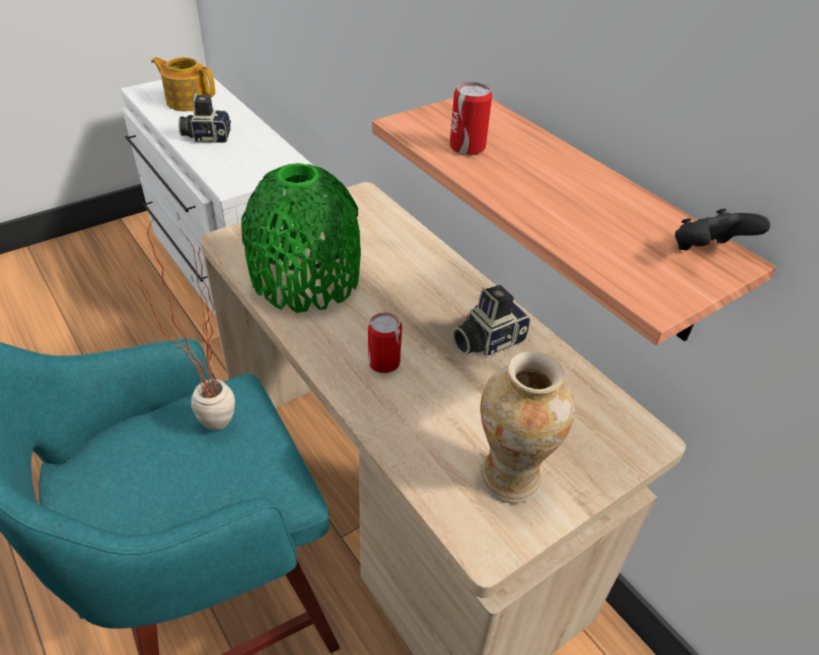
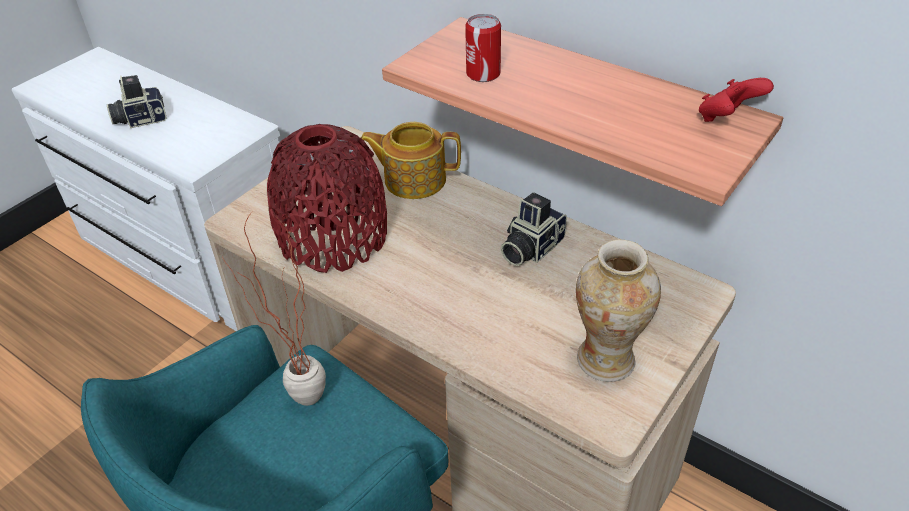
camera: 15 degrees left, 0 degrees up
(188, 101) = (98, 85): teapot -> teapot (413, 179)
(305, 278) = (333, 237): green vase -> red vase
(384, 362) = (447, 293): can -> none
(707, 252) = (727, 119): black game controller -> red game controller

